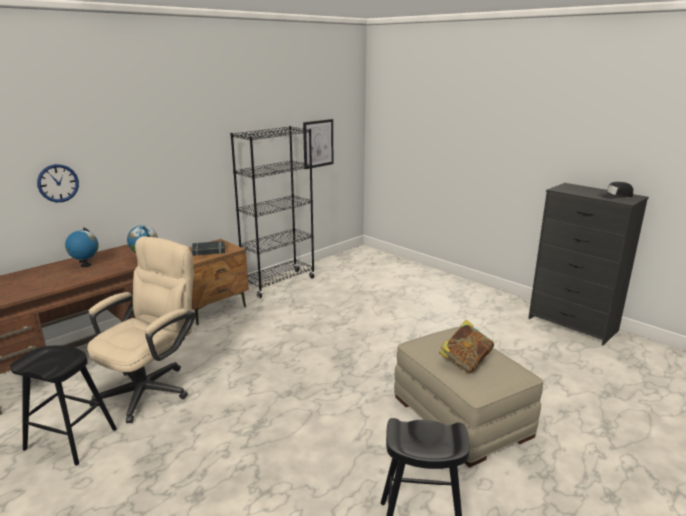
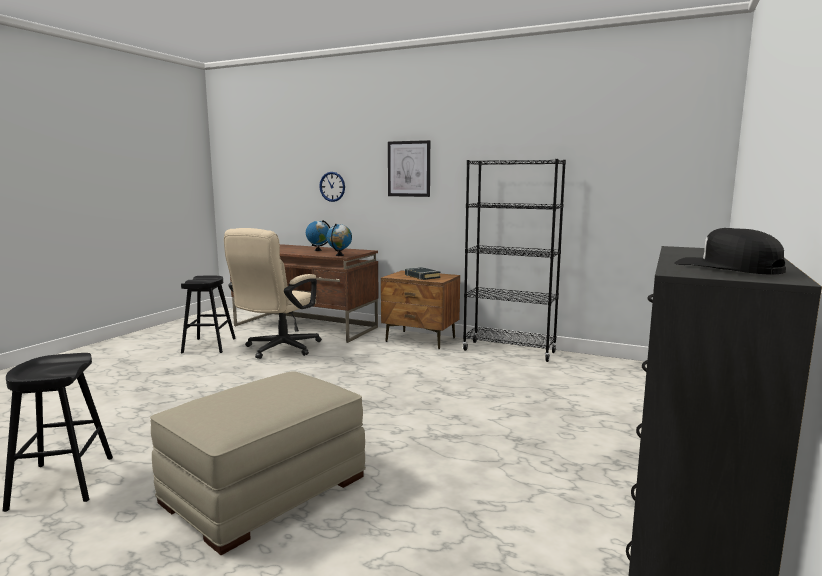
camera: 70 degrees right, 10 degrees down
(151, 387) = (278, 349): beige office chair -> beige office chair turned 105 degrees clockwise
(318, 143) = (621, 190): picture -> picture (409, 169)
(465, 362) = (243, 397): book -> none

